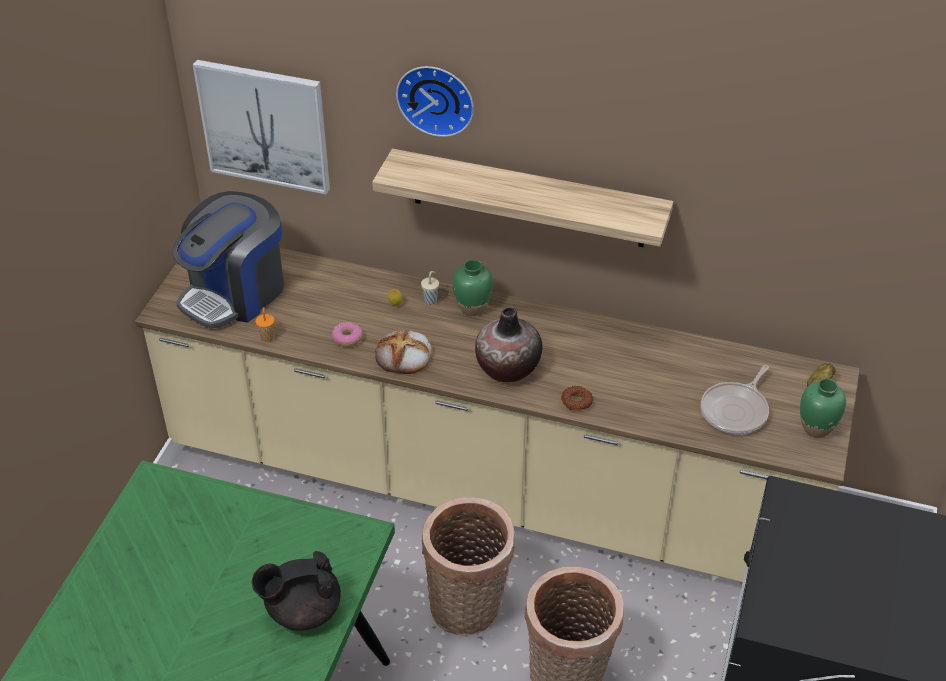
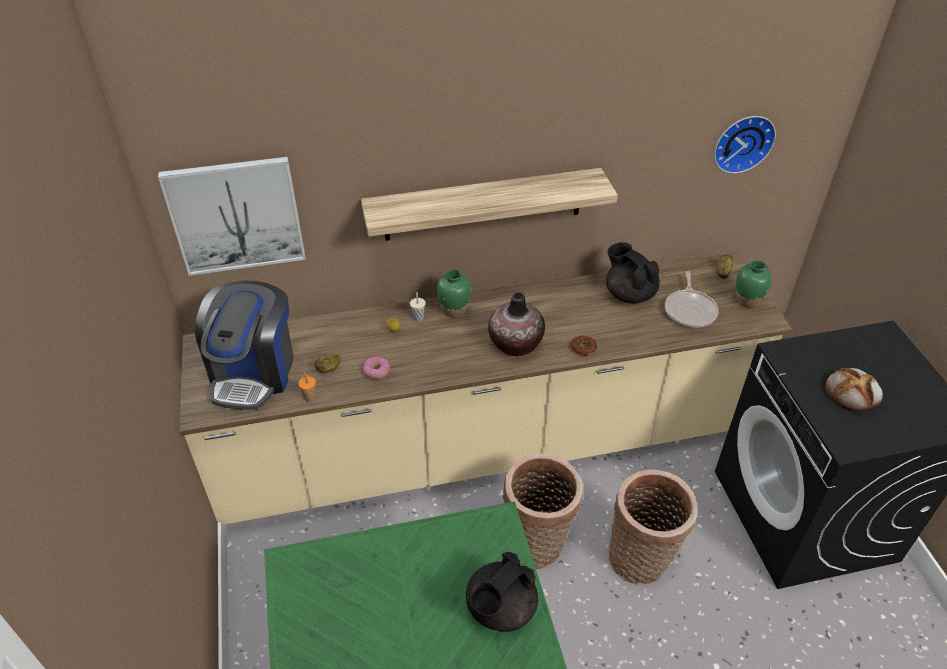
camera: 30 degrees left, 0 degrees up
(305, 317) = (329, 369): none -> potato
(404, 356) = (432, 366): bread -> bread (852, 392)
(437, 98) = (399, 139): wall clock -> wall clock (742, 142)
(681, 364) = (629, 294): none -> black teapot

